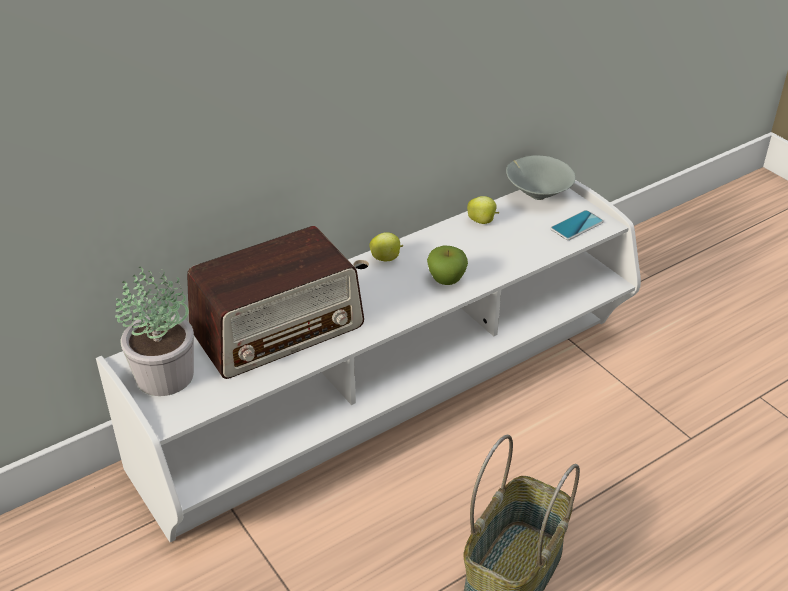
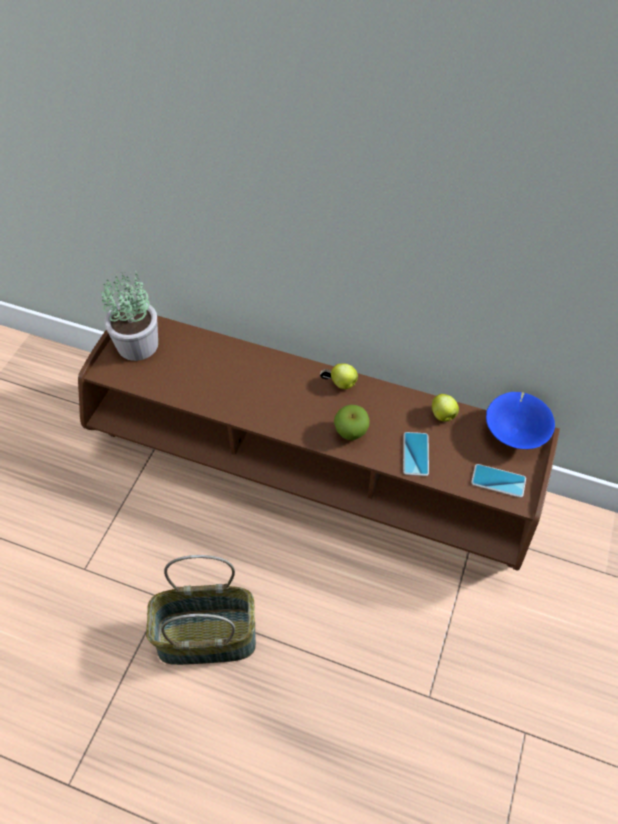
camera: 55 degrees right, 15 degrees up
(278, 329) = (221, 371): radio -> none
(394, 400) = (310, 477): white tv stand -> brown tv stand
(507, 255) = (415, 454): none -> phone
(536, 195) = (515, 432): grey bowl -> blue bowl

